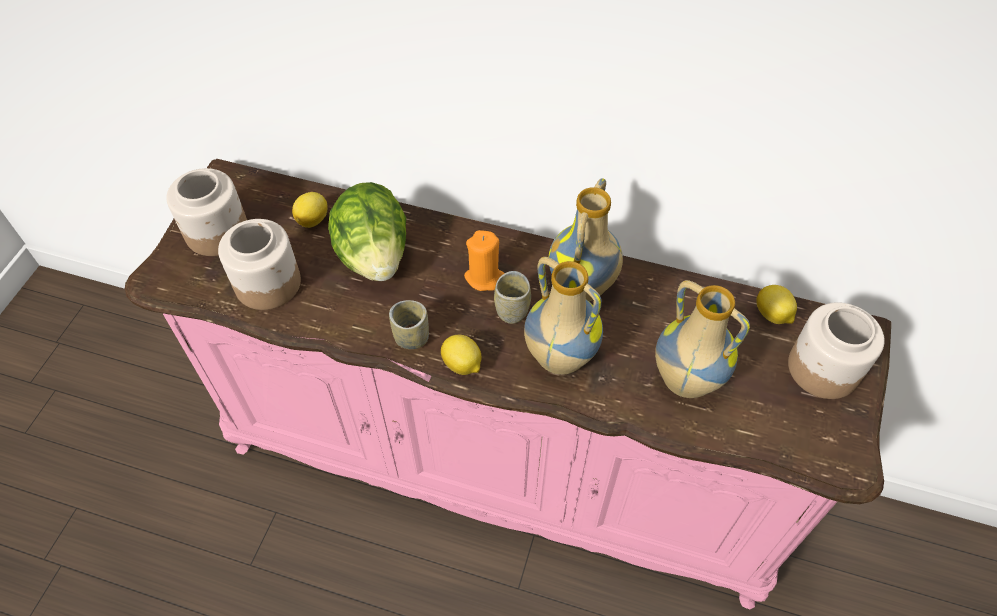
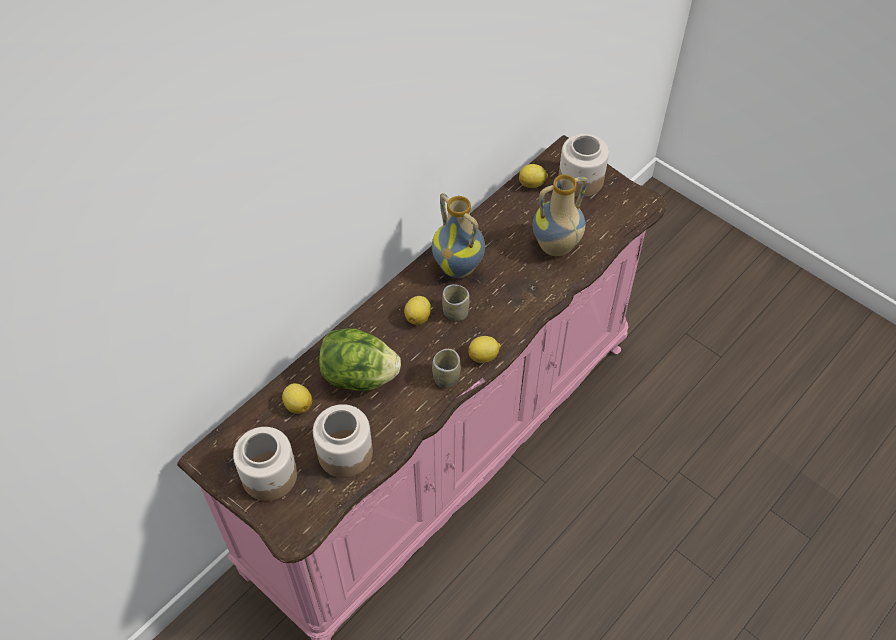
camera: 65 degrees left, 0 degrees up
(485, 277) = (418, 317): orange candle -> lemon
(558, 358) = (507, 303): vase -> none

